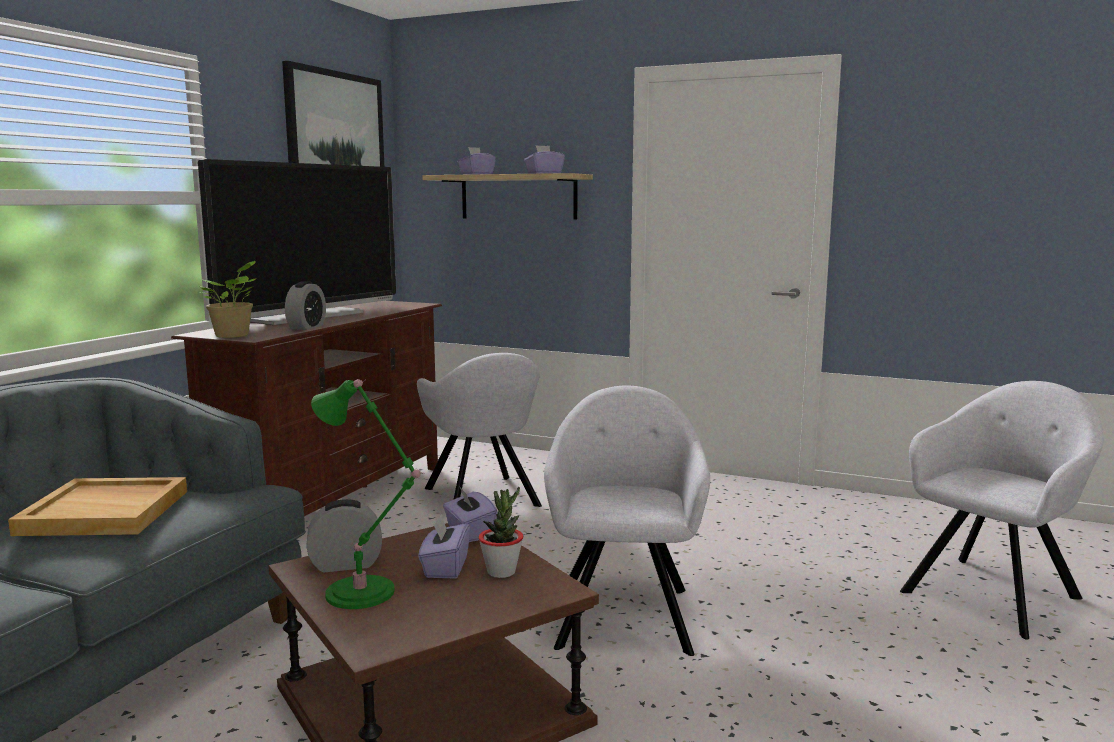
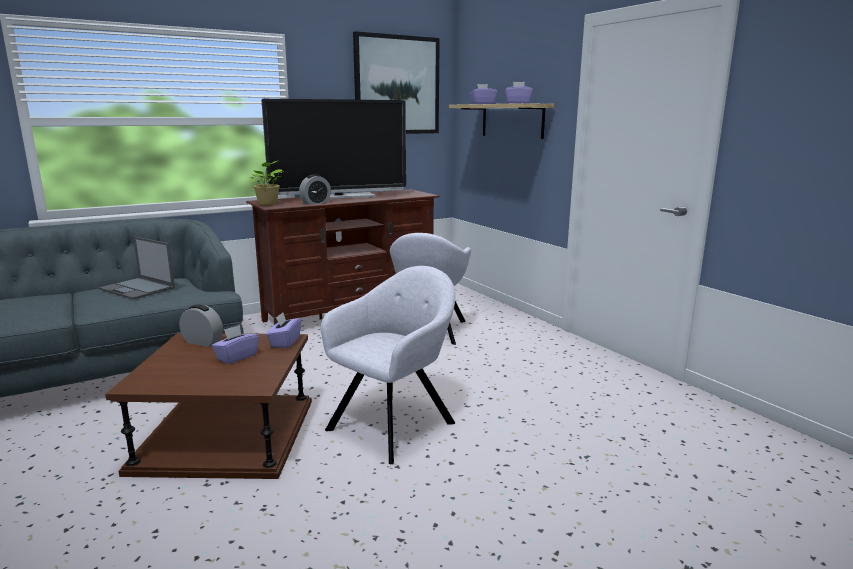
camera: 35 degrees right, 5 degrees up
(106, 512) = (138, 289): beige tray -> laptop
(365, 594) = (180, 359): green table lamp -> none
(501, 572) = (254, 367): potted plant -> none
(994, 592) = (699, 513): grey armchair -> none

